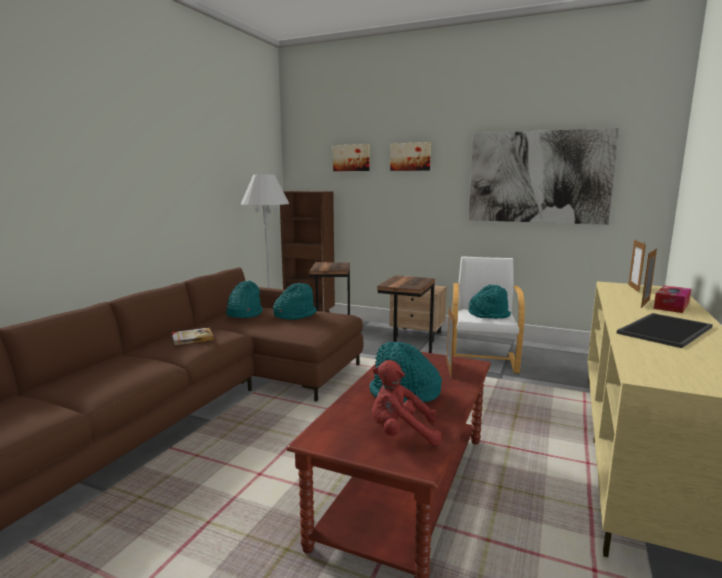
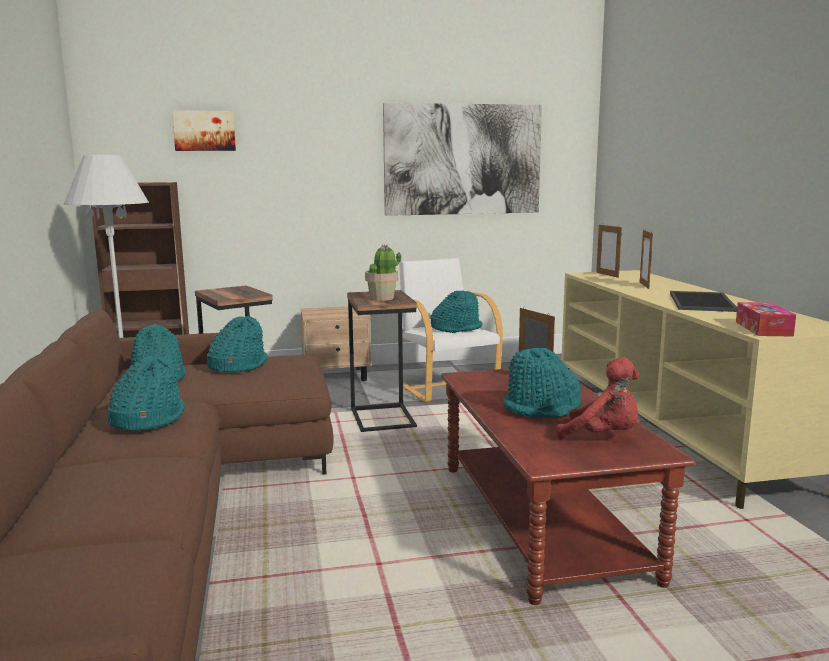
camera: 35 degrees left, 0 degrees up
(192, 338) = (147, 419): book -> turquoise hat
(401, 433) = (603, 437): red plush toy -> red plush toy turned 120 degrees counterclockwise
(405, 283) = (382, 298): none -> potted plant
(410, 157) = (298, 131): picture -> none
(671, 306) = (664, 284): tissue box -> tissue box (763, 329)

